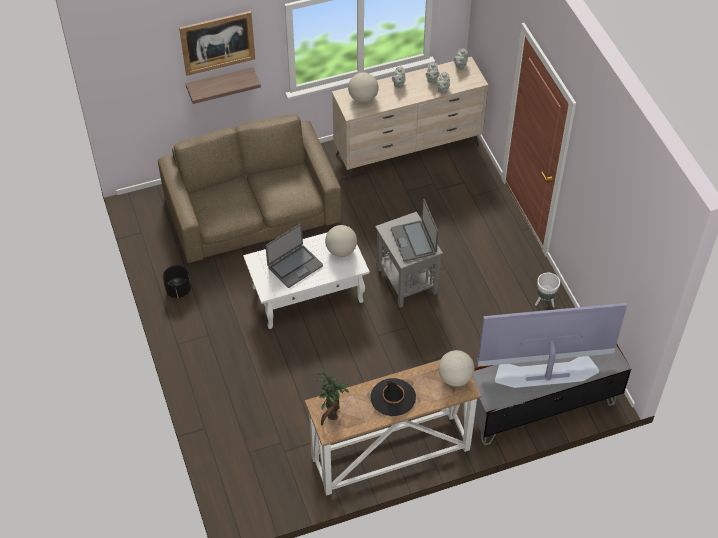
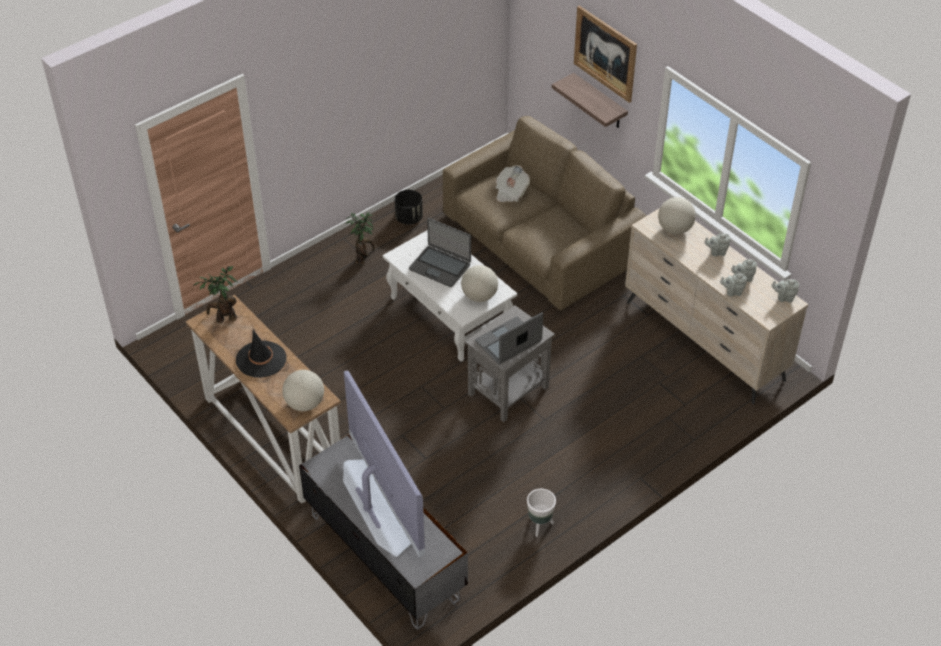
camera: 70 degrees right, 5 degrees down
(210, 335) = (363, 257): none -> potted plant
(225, 197) = (510, 192): none -> newspaper

